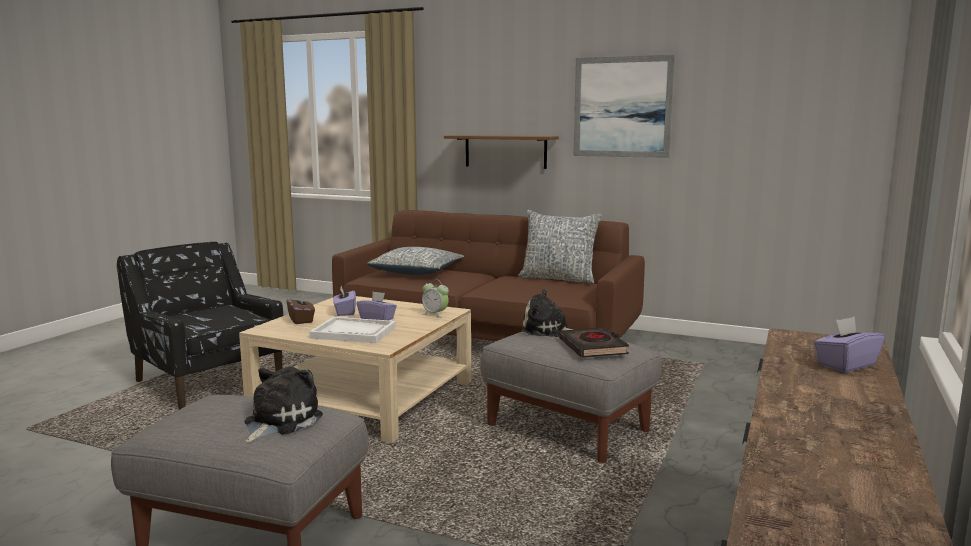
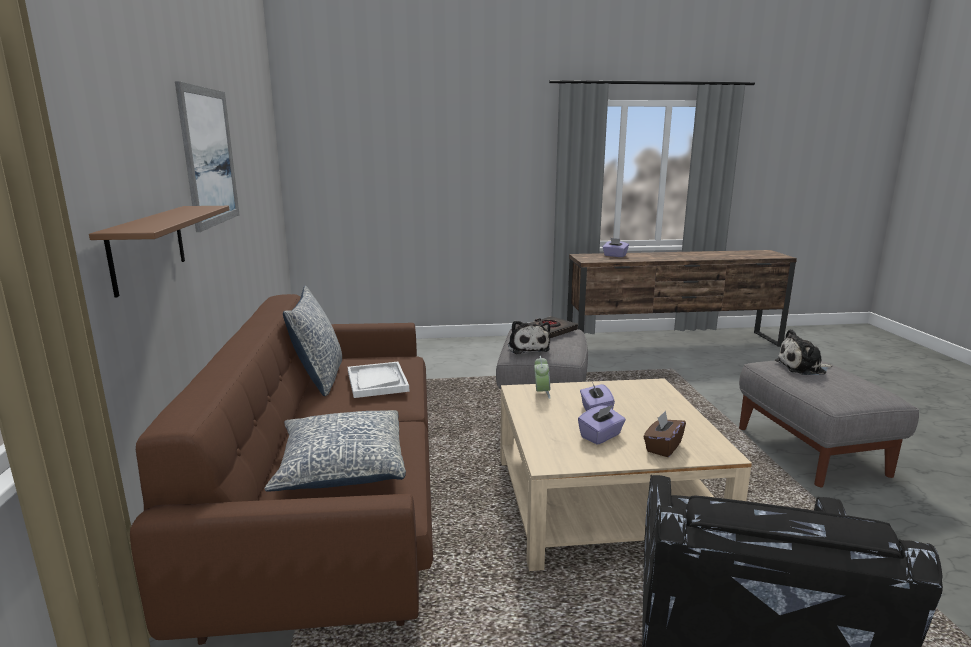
camera: 120 degrees left, 5 degrees up
(354, 332) = (647, 407): white tray -> white tray (377, 381)

